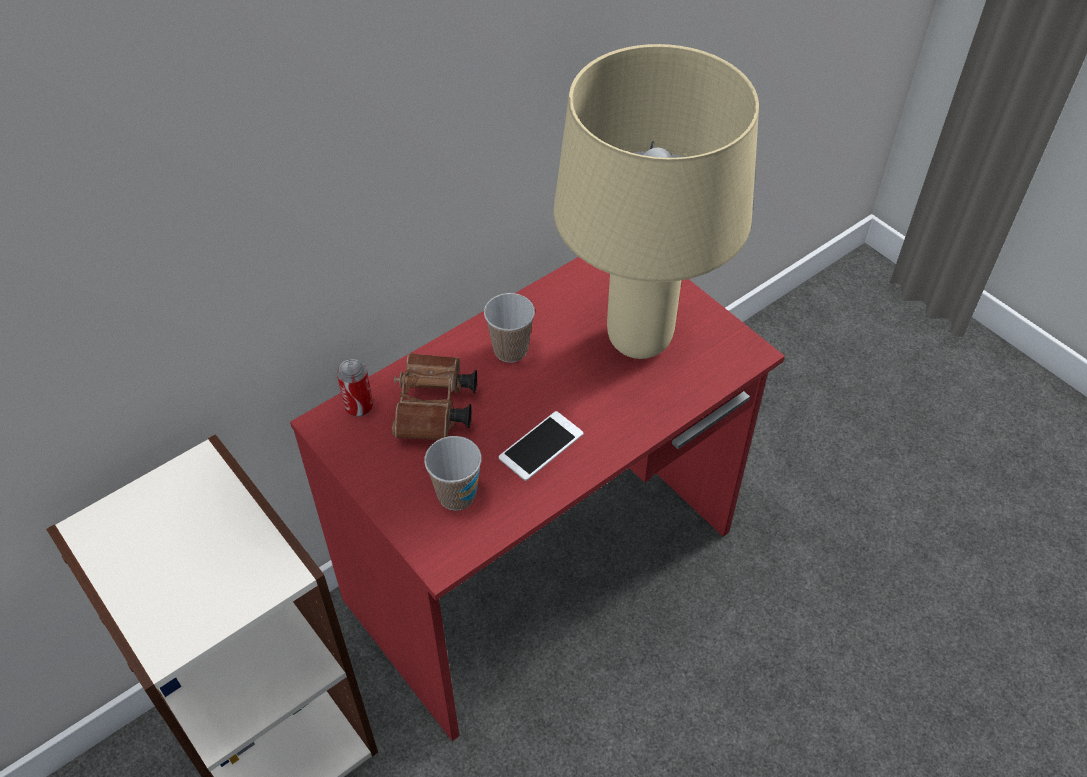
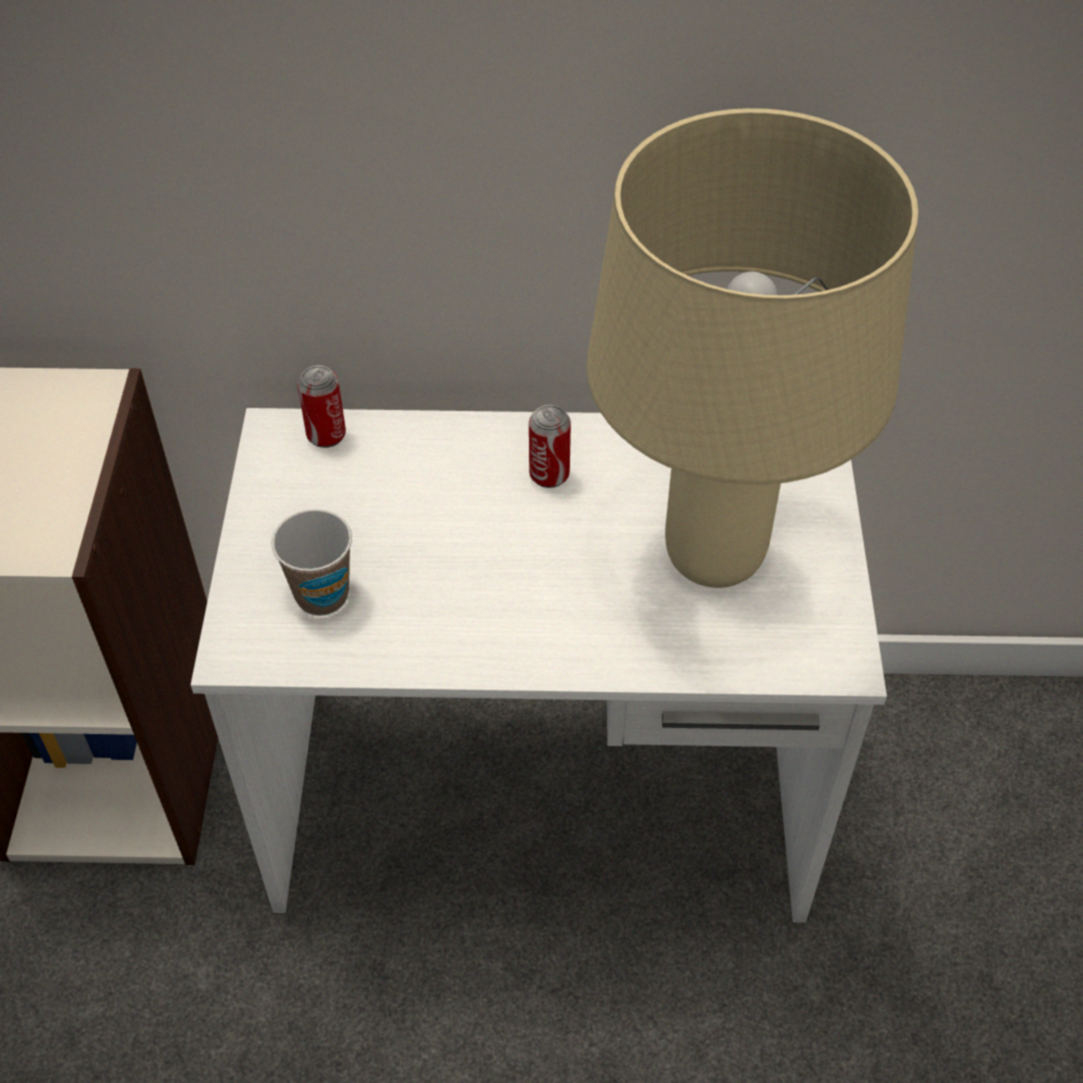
camera: 40 degrees right, 0 degrees up
(434, 411) = (396, 489): brown binoculars -> none
(510, 350) = (549, 475): cup -> can
(541, 446) = (467, 603): phone -> none
(544, 567) = (543, 801): red desk -> white desk

